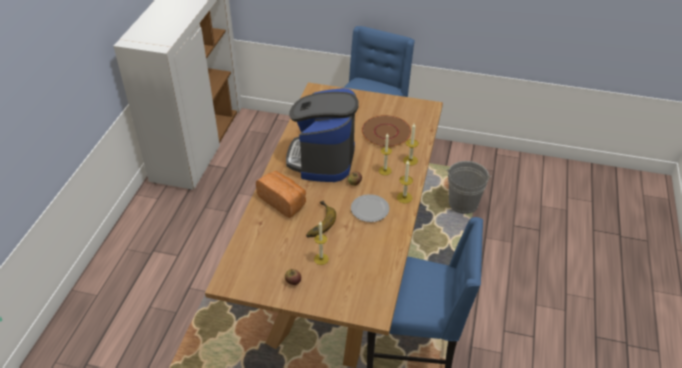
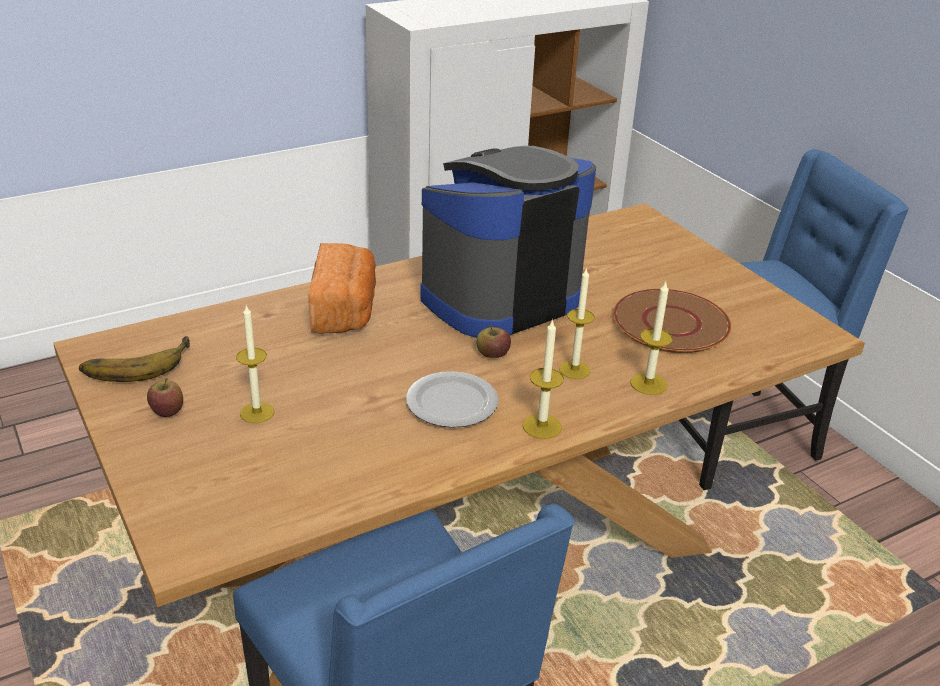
camera: 45 degrees right, 10 degrees down
(317, 222) = (342, 364): banana -> banana (136, 363)
(463, 204) = (832, 626): grey bucket -> none

